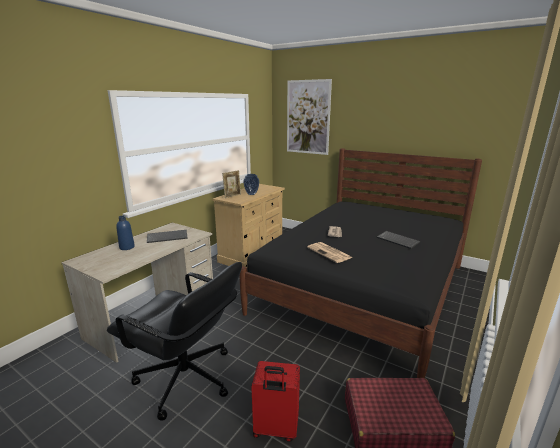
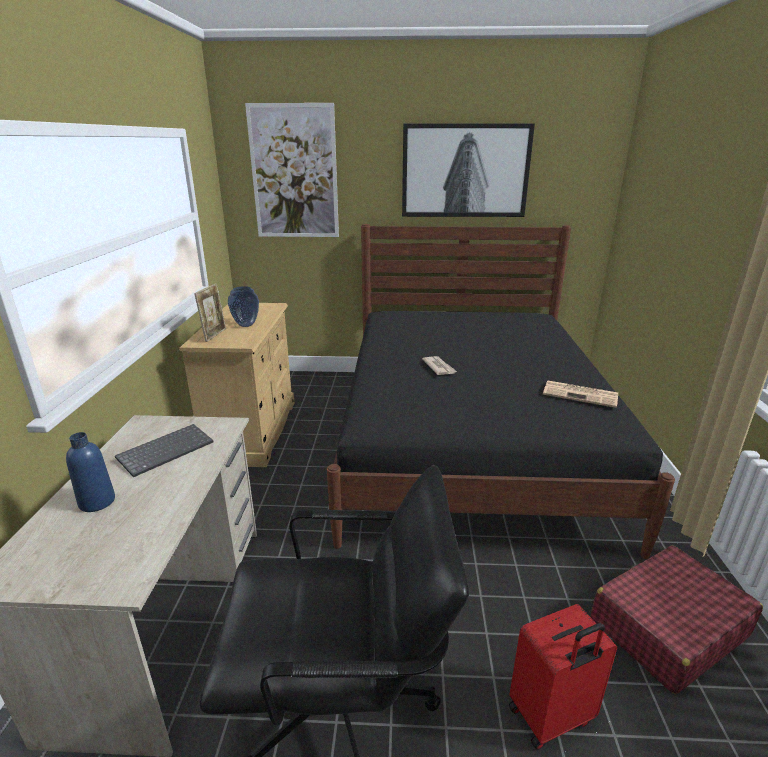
camera: 30 degrees left, 5 degrees up
(330, 253) = (471, 403): newspaper -> newspaper (581, 394)
(398, 240) = (530, 360): keyboard -> none
(407, 119) = (465, 171): none -> picture

